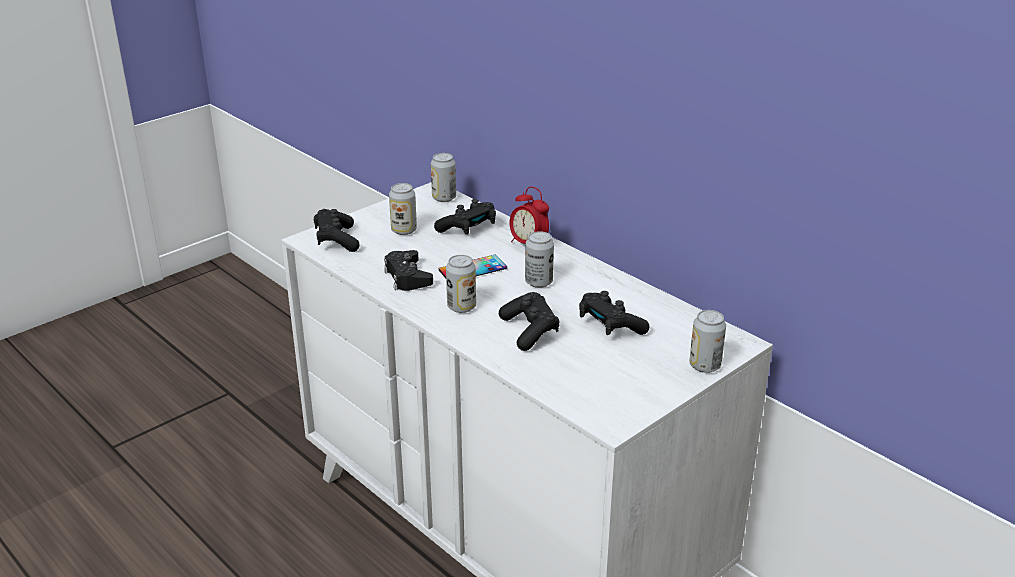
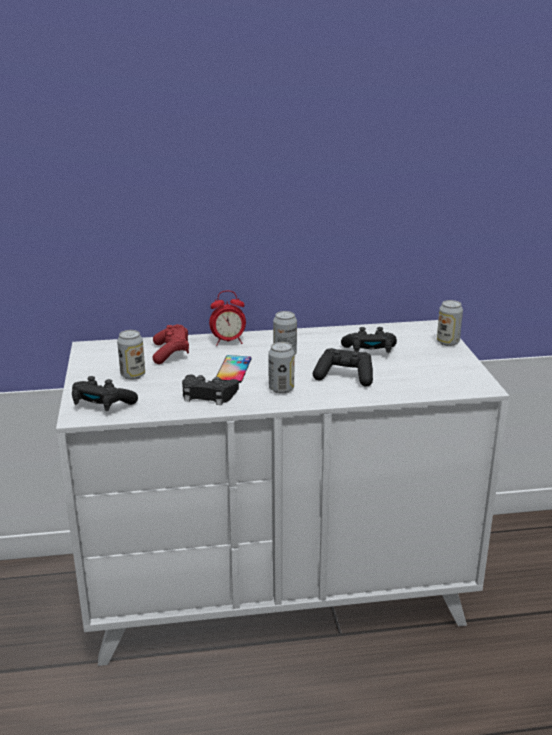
camera: 55 degrees left, 5 degrees down
(444, 198) = (108, 347): can -> none
(468, 228) = (171, 353): black game controller -> red game controller

